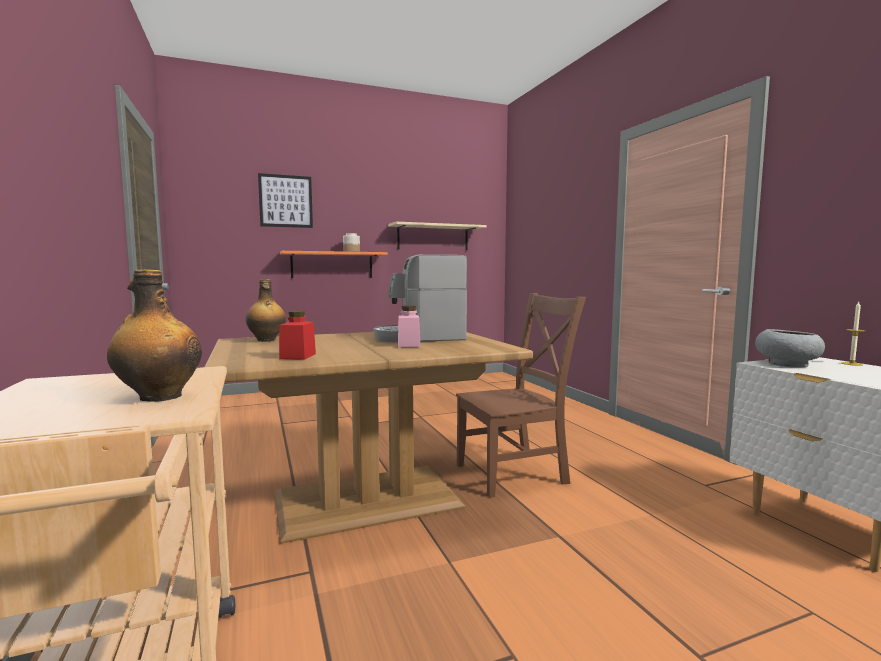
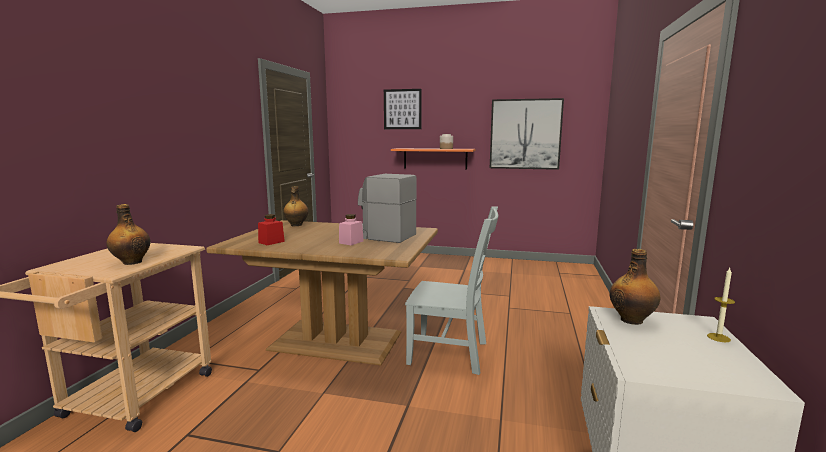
camera: 35 degrees right, 5 degrees up
(433, 237) = (525, 134): beige shelf -> picture
(515, 473) = (452, 354): brown chair -> grey chair
(787, 364) = (632, 320): grey bowl -> bottle

